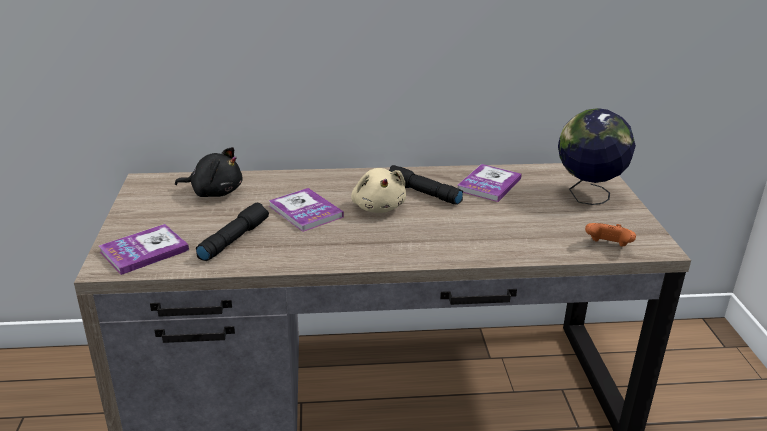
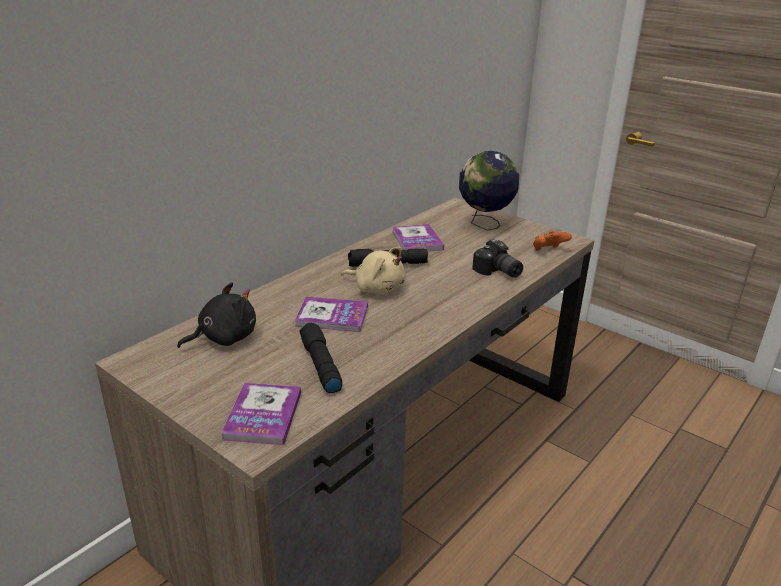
camera: 45 degrees left, 0 degrees up
(510, 241) = (497, 272): none -> camera

